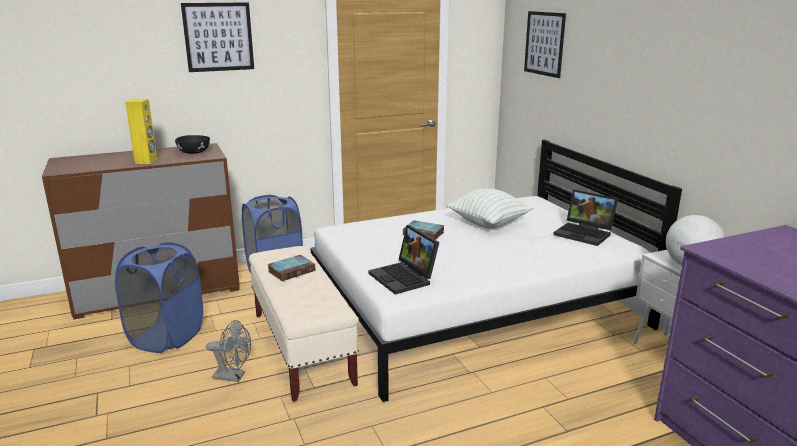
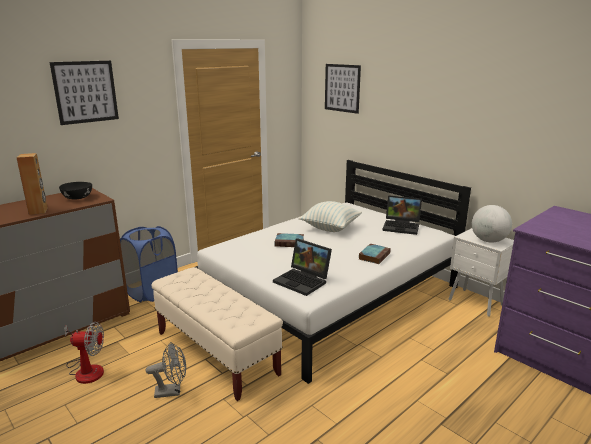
camera: 20 degrees left, 0 degrees up
(146, 161) = (38, 211): yellow speaker -> brown speaker
(167, 337) = (86, 369): blue laundry basket -> fan
(292, 270) = (202, 290): book -> book (374, 256)

